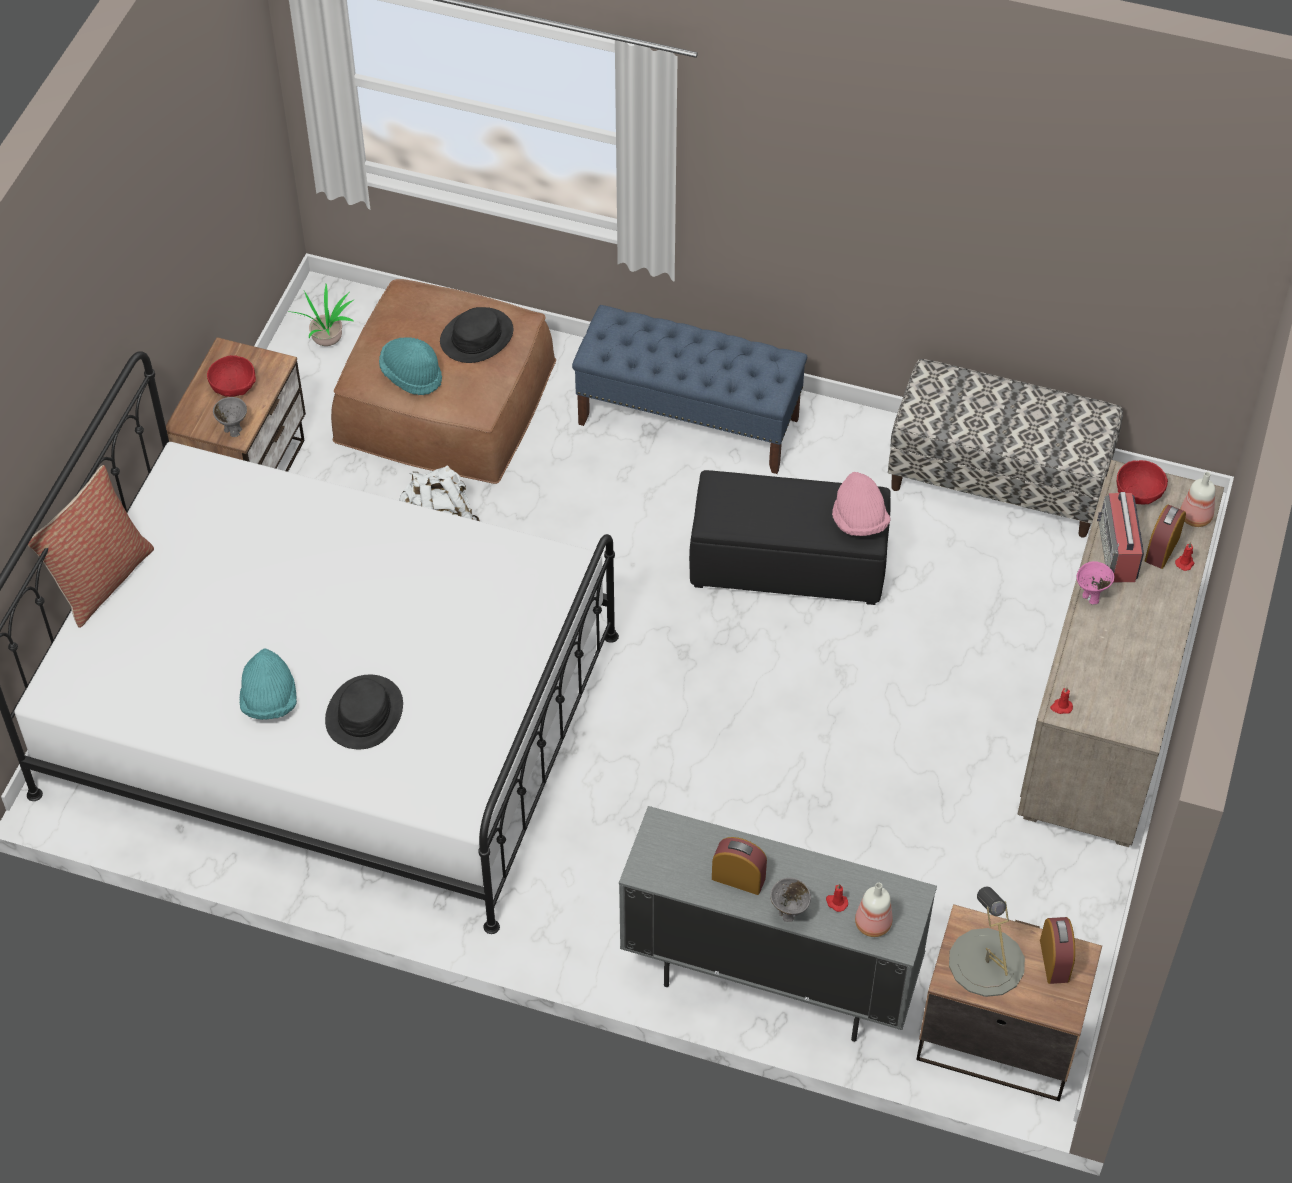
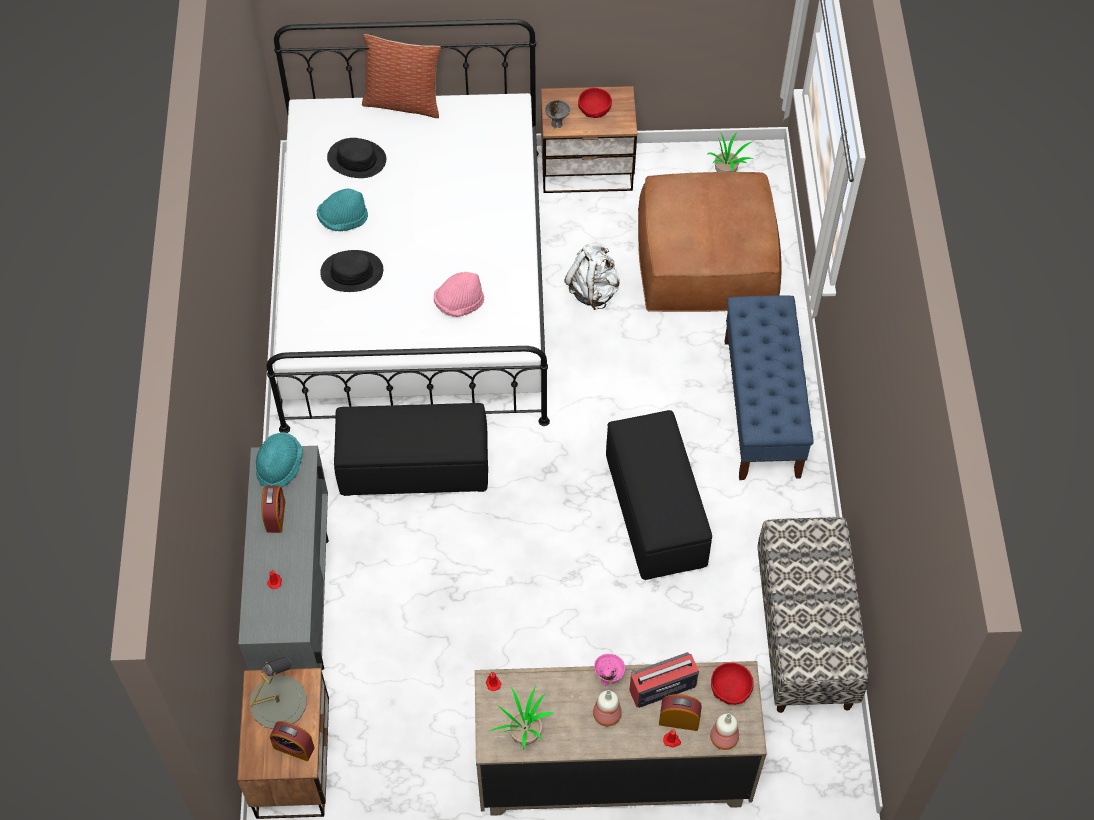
camera: 70 degrees right, 5 degrees up
(411, 375) = (677, 211): turquoise hat -> turquoise hat (279, 466)
(476, 336) = (731, 236): black hat -> black hat (357, 159)
(619, 792) = (415, 468): none -> black ottoman
(789, 913) = (257, 555): grey bowl -> none
(859, 521) = (666, 524): pink hat -> pink hat (459, 303)
(871, 923) = (264, 608): bottle -> bottle (606, 714)
(1054, 960) = (293, 747): alarm clock -> alarm clock turned 45 degrees clockwise
(1134, 695) = (523, 732): none -> potted plant

